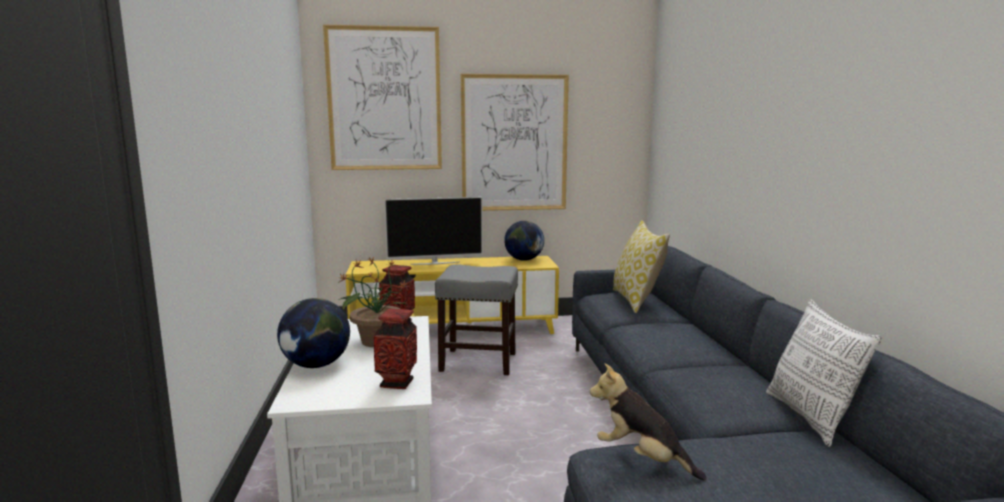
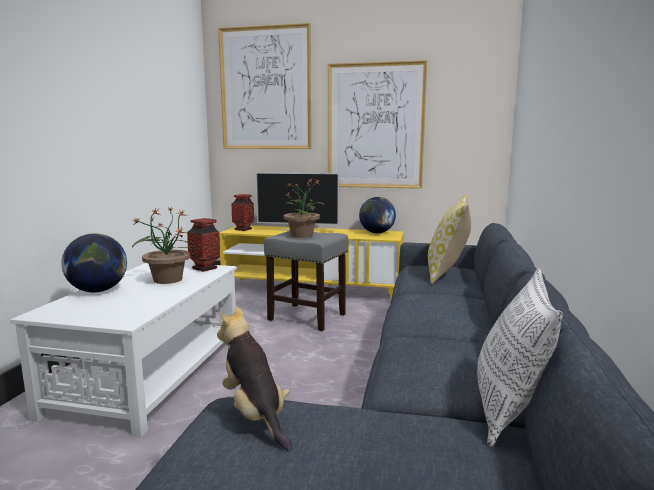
camera: 20 degrees right, 0 degrees up
(397, 383) = (132, 311): vase -> vase (243, 229)
(473, 272) = (302, 235): none -> potted plant

